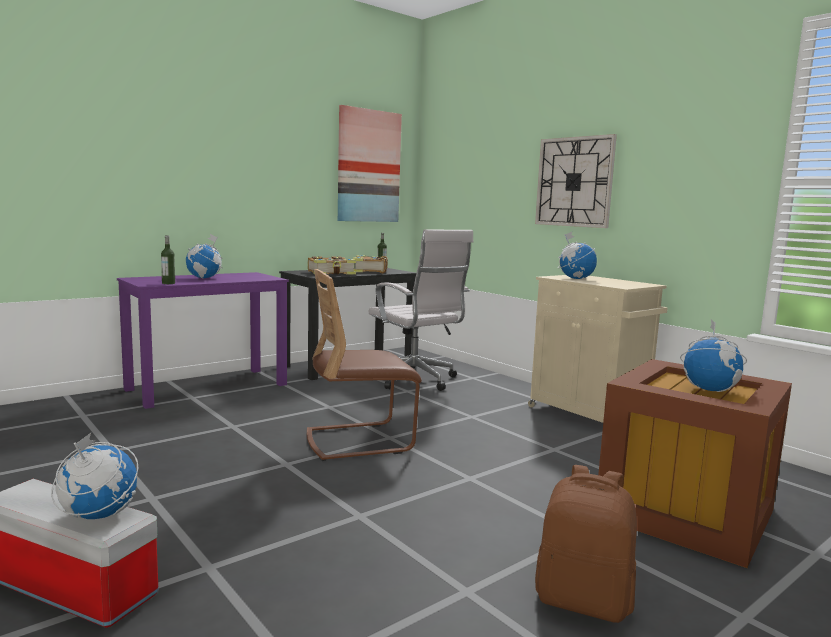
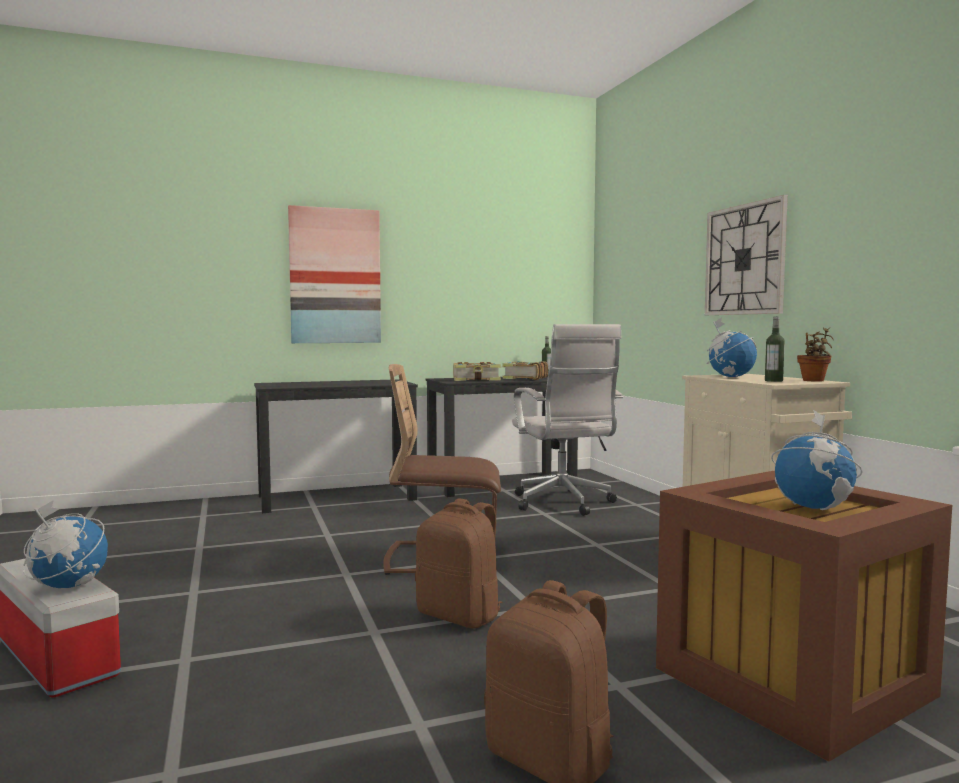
camera: 20 degrees right, 5 degrees down
(168, 283) = (290, 386): bottle -> bottle (773, 381)
(204, 278) = (335, 383): globe -> none
(208, 387) = (337, 497): purple desk -> black desk
(368, 166) = (531, 263): picture -> picture (335, 276)
(418, 492) = (460, 616): none -> brown backpack
(641, 283) = (813, 381): none -> potted plant

